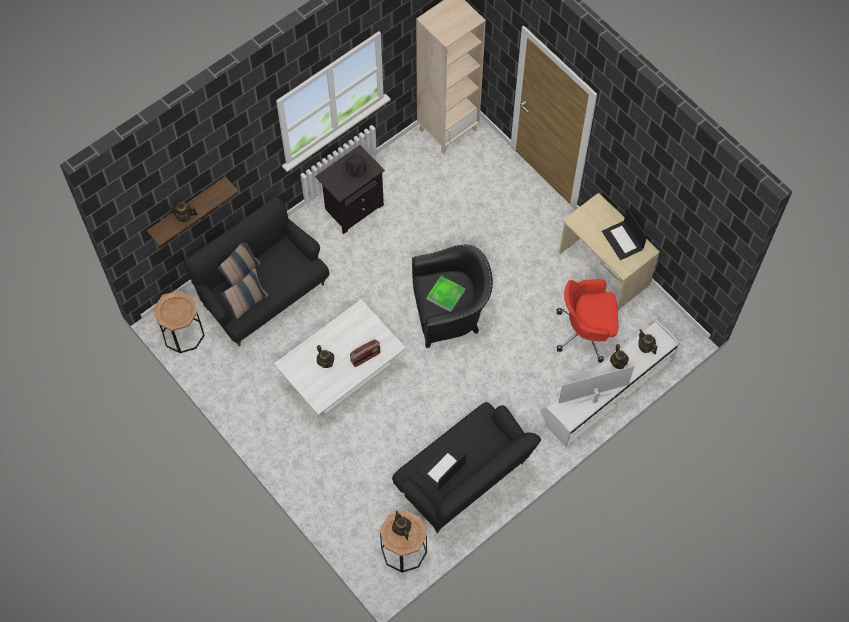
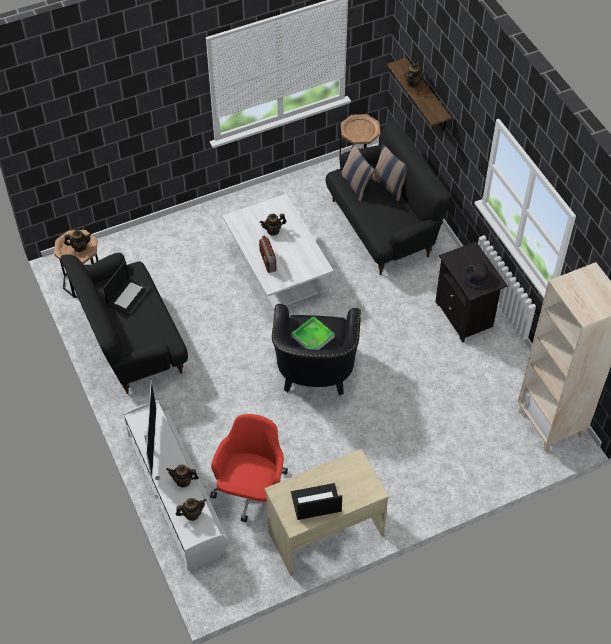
camera: 105 degrees right, 10 degrees down
(442, 468) = (129, 296): laptop -> laptop turned 60 degrees clockwise

